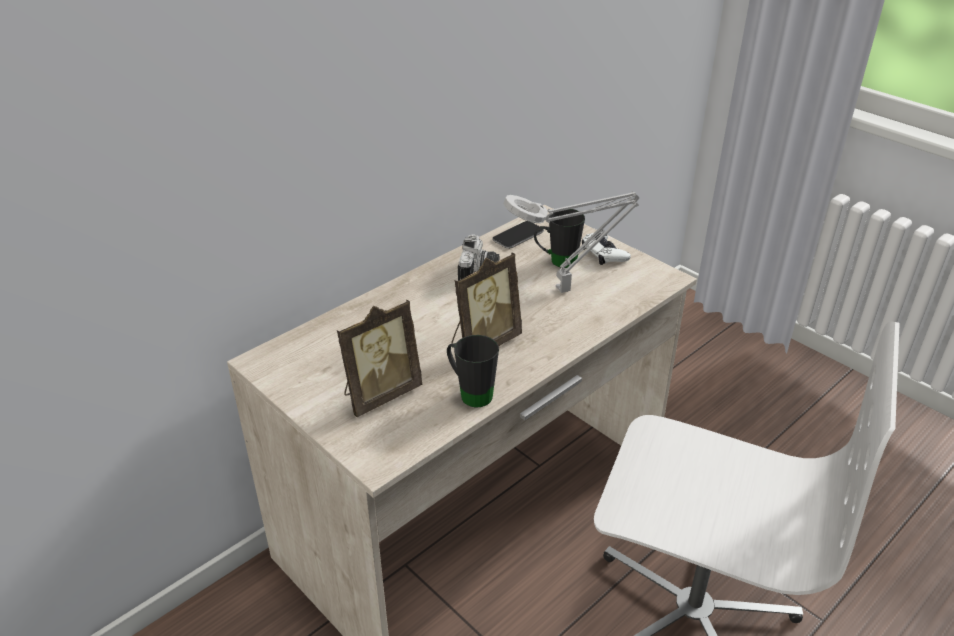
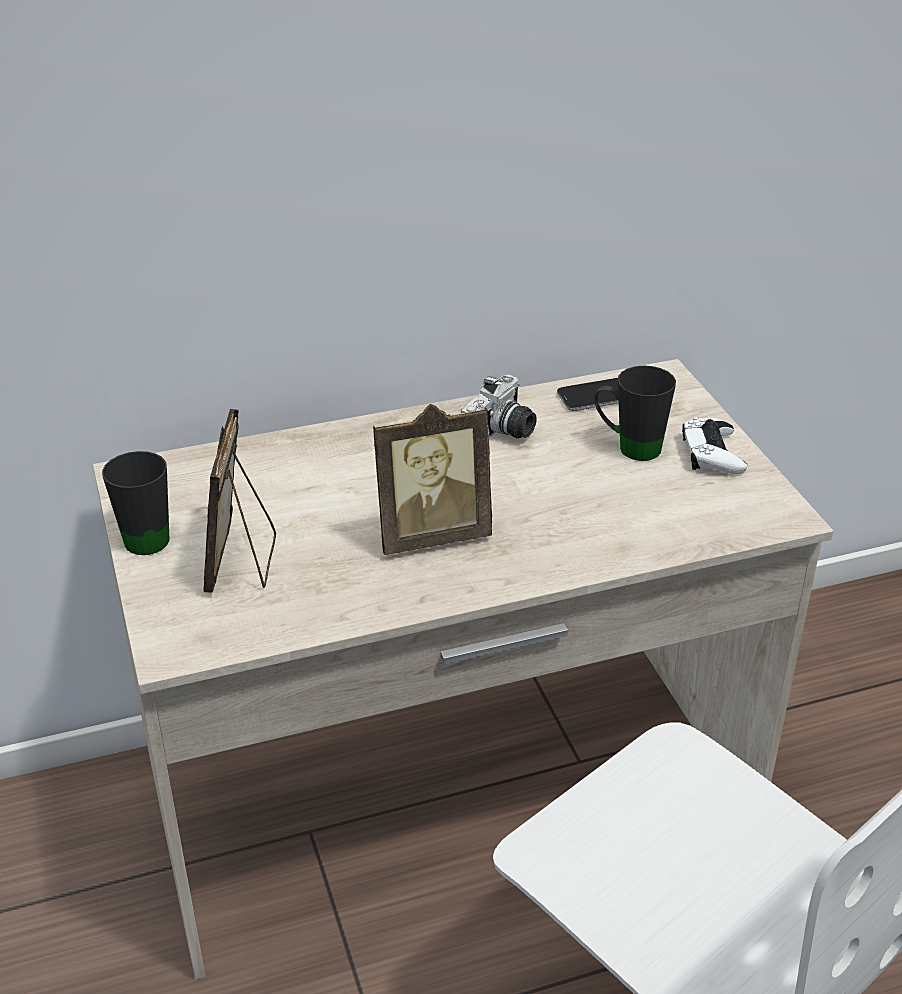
camera: 25 degrees right, 0 degrees up
(380, 394) = (242, 562): picture frame -> picture frame turned 105 degrees clockwise
(470, 393) = (360, 596): black mug -> black mug (144, 534)
(567, 289) = (612, 491): grey table lamp -> none

